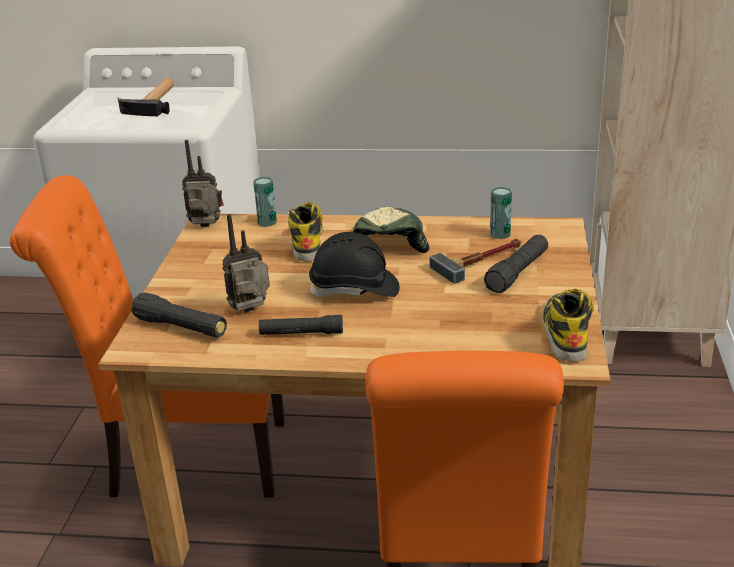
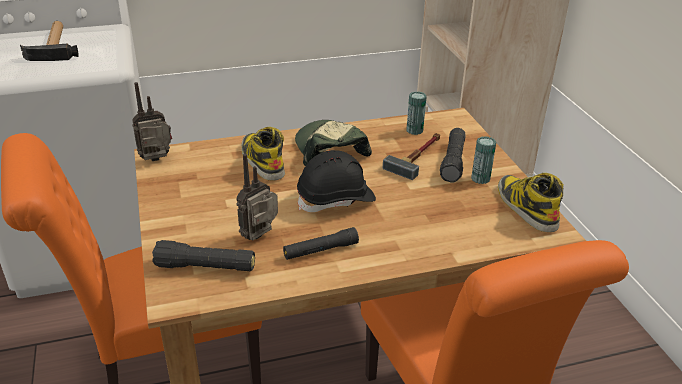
camera: 25 degrees left, 5 degrees up
(267, 222) = (212, 147): can -> can (480, 178)

